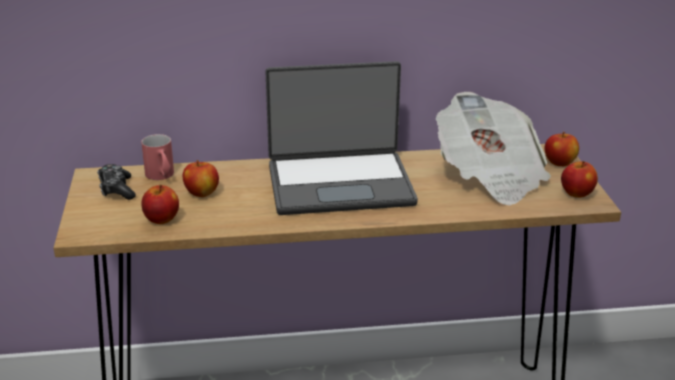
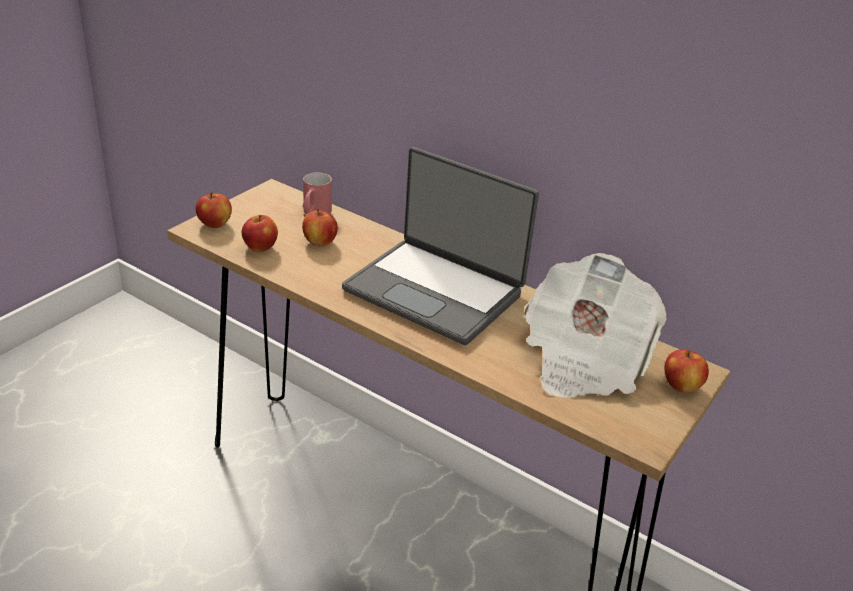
camera: 40 degrees right, 5 degrees up
(117, 189) = (270, 208): game controller -> none
(576, 194) = (643, 425): apple -> apple (215, 224)

